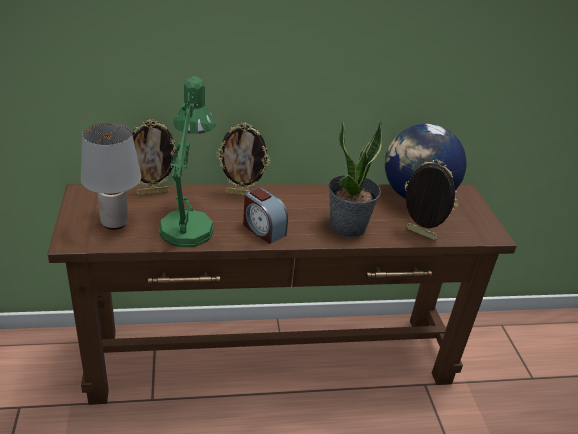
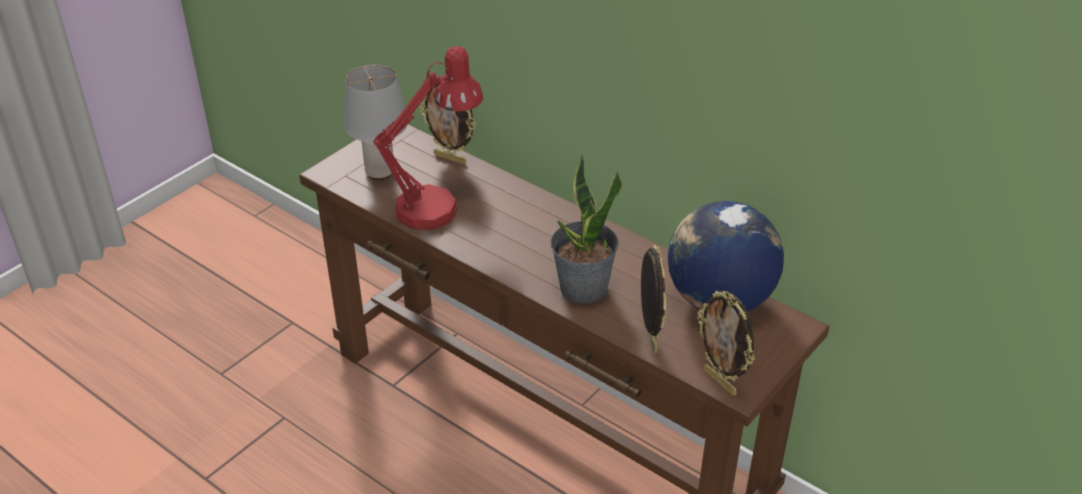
camera: 50 degrees right, 5 degrees up
(189, 224) = (437, 205): green table lamp -> red table lamp
(241, 194) = (529, 200): picture frame -> picture frame (721, 382)
(263, 229) = (495, 245): alarm clock -> none

